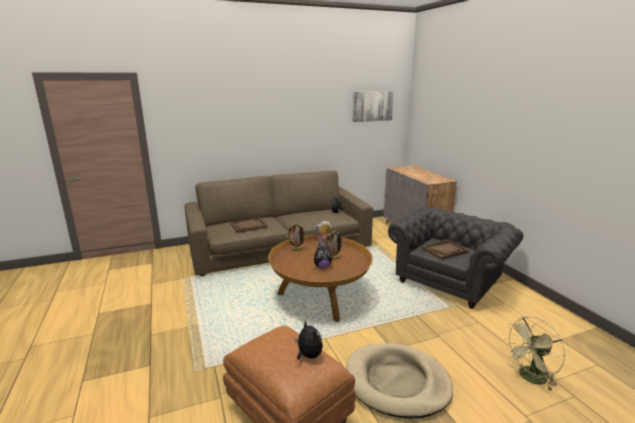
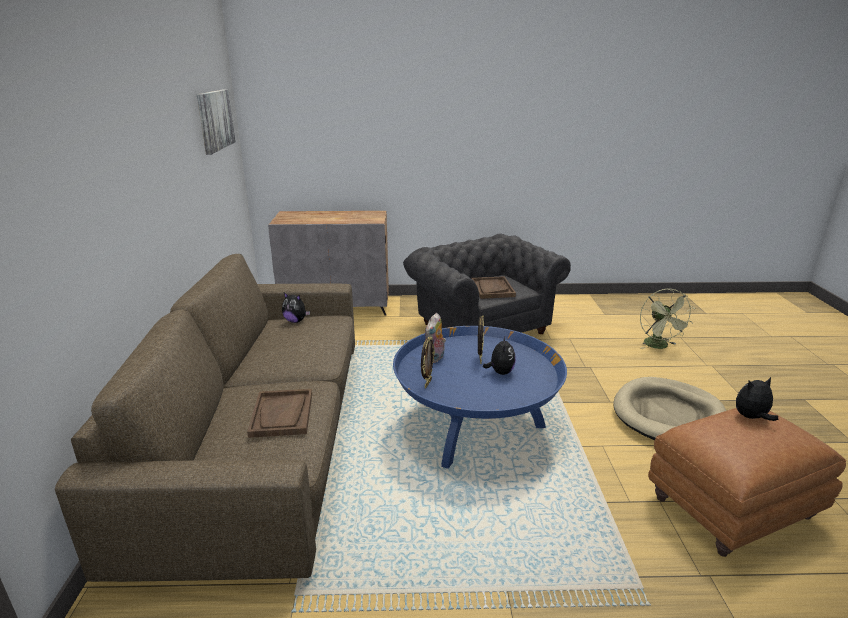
camera: 70 degrees left, 5 degrees up
(320, 297) = (475, 427): brown coffee table -> blue coffee table

